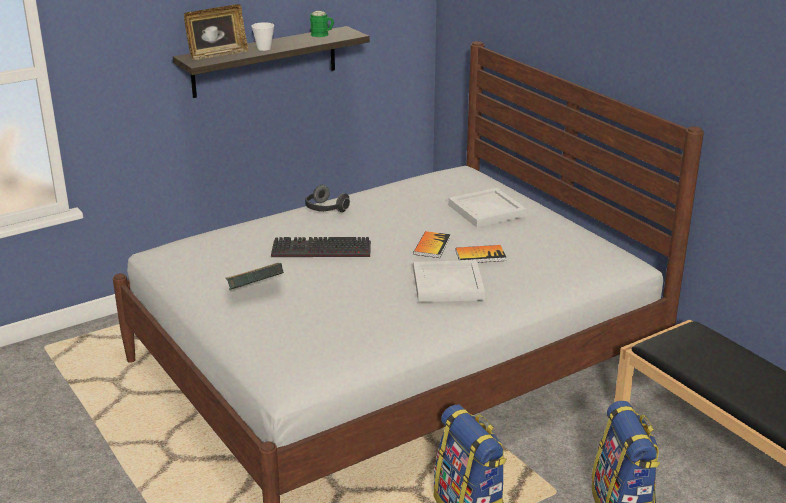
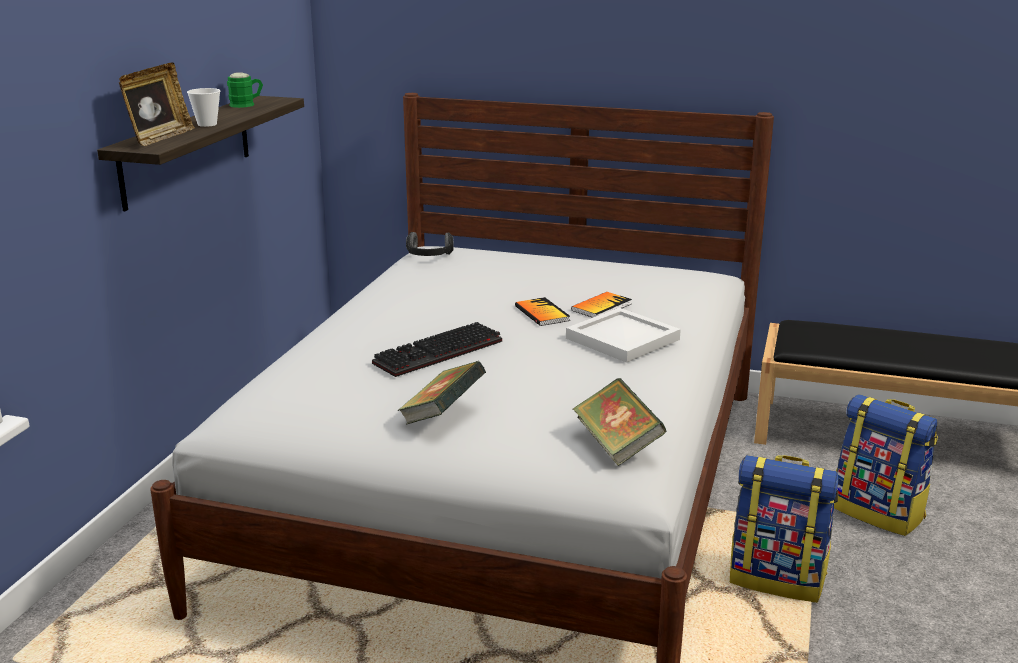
camera: 40 degrees left, 5 degrees down
(312, 352) = (617, 445): none -> book
(325, 210) = (365, 317): headphones -> headphones (429, 257)
(488, 210) = (532, 271): white tray -> none

